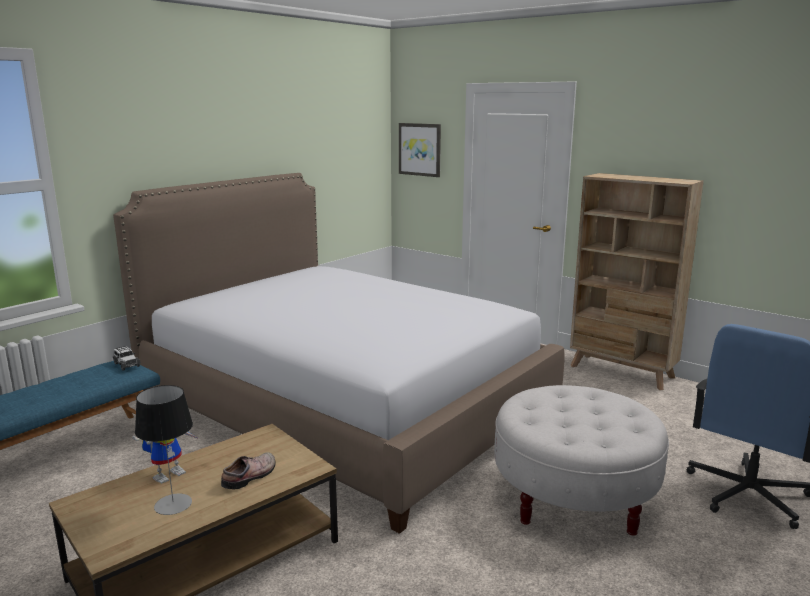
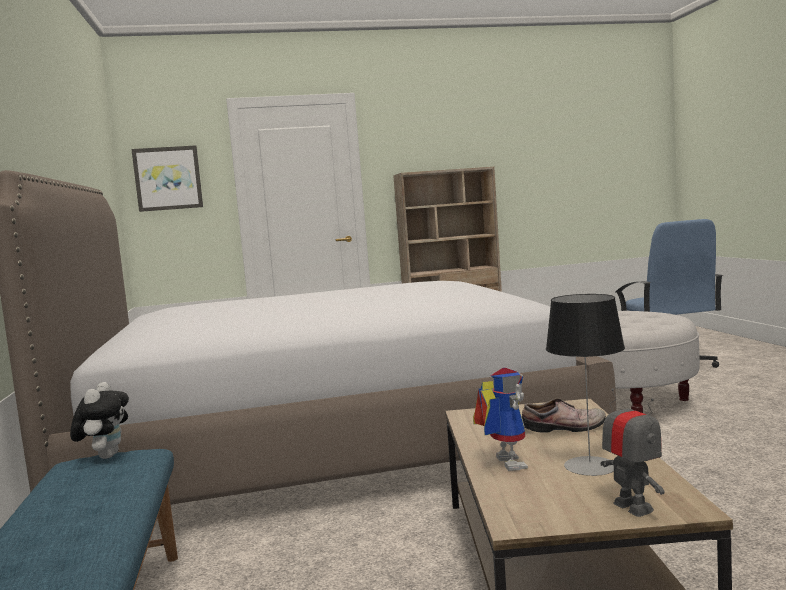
camera: 50 degrees left, 10 degrees down
(103, 535) = (633, 507): none -> toy robot
(126, 364) = (105, 456): toy car -> plush toy
(251, 476) = (565, 428): shoe -> shoe turned 105 degrees clockwise

